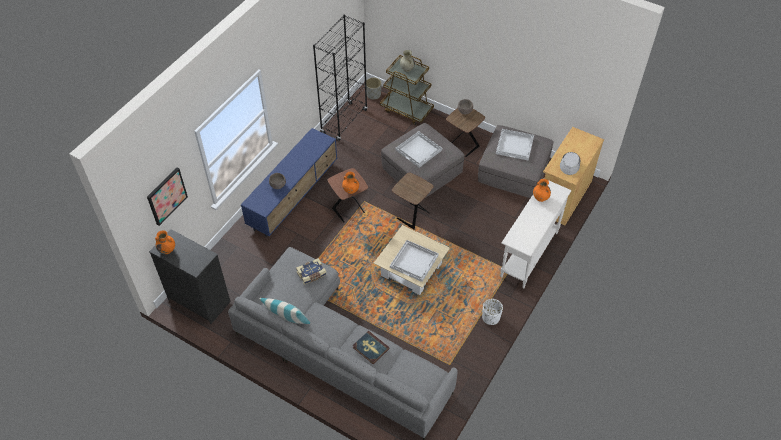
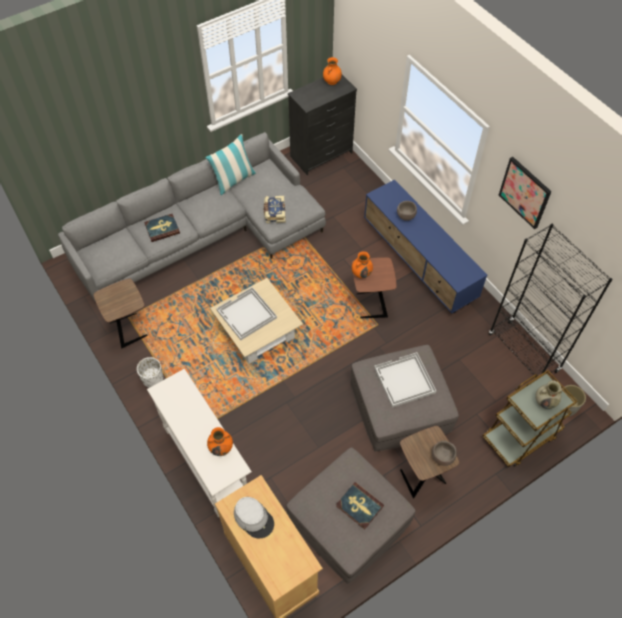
camera: 115 degrees right, 5 degrees up
(166, 196) = (366, 59): picture -> picture (525, 192)
(411, 216) = (332, 363): brown side table -> brown side table (129, 329)
(515, 145) = (359, 506): white tray -> book

